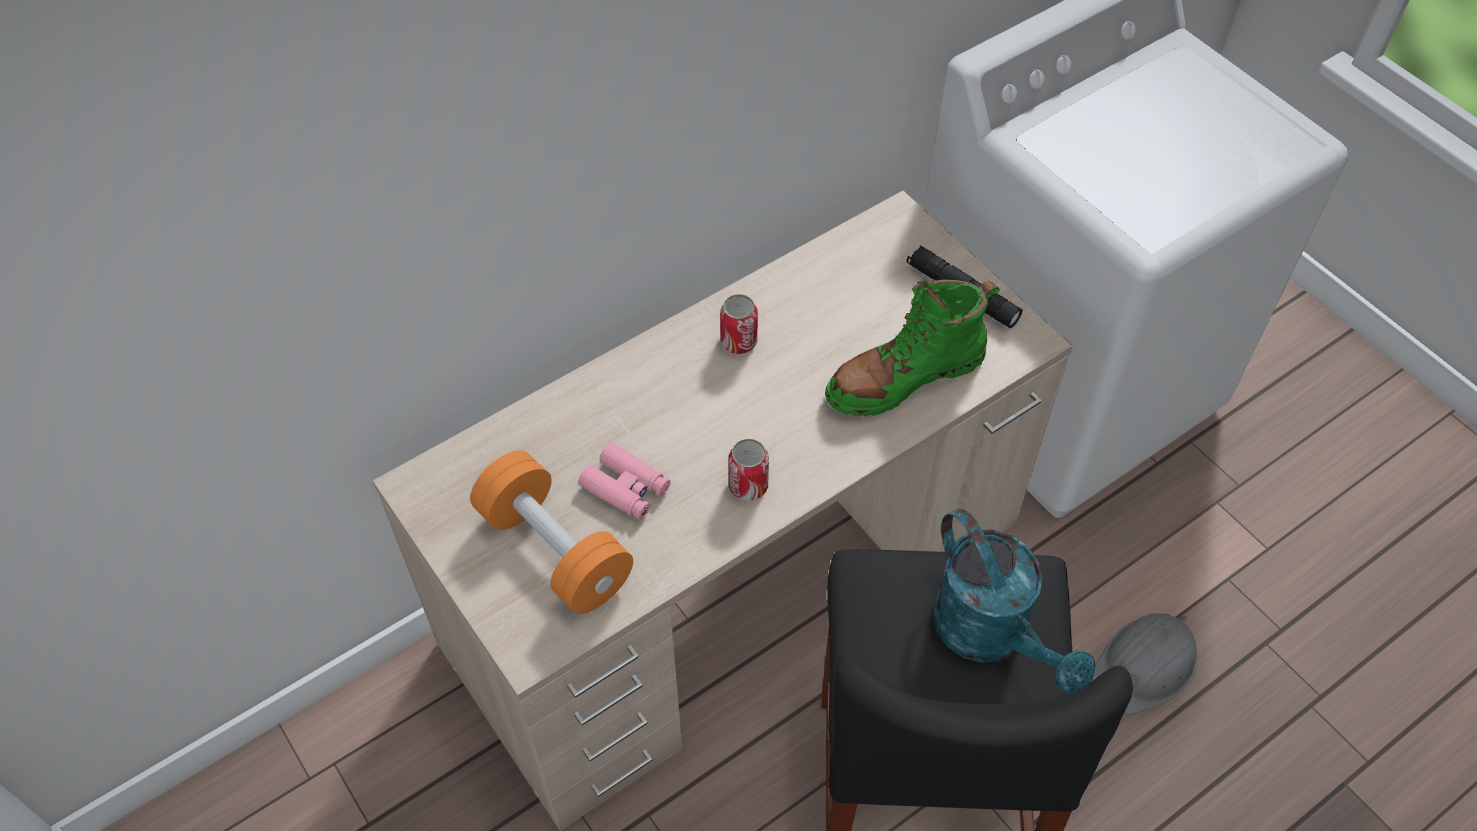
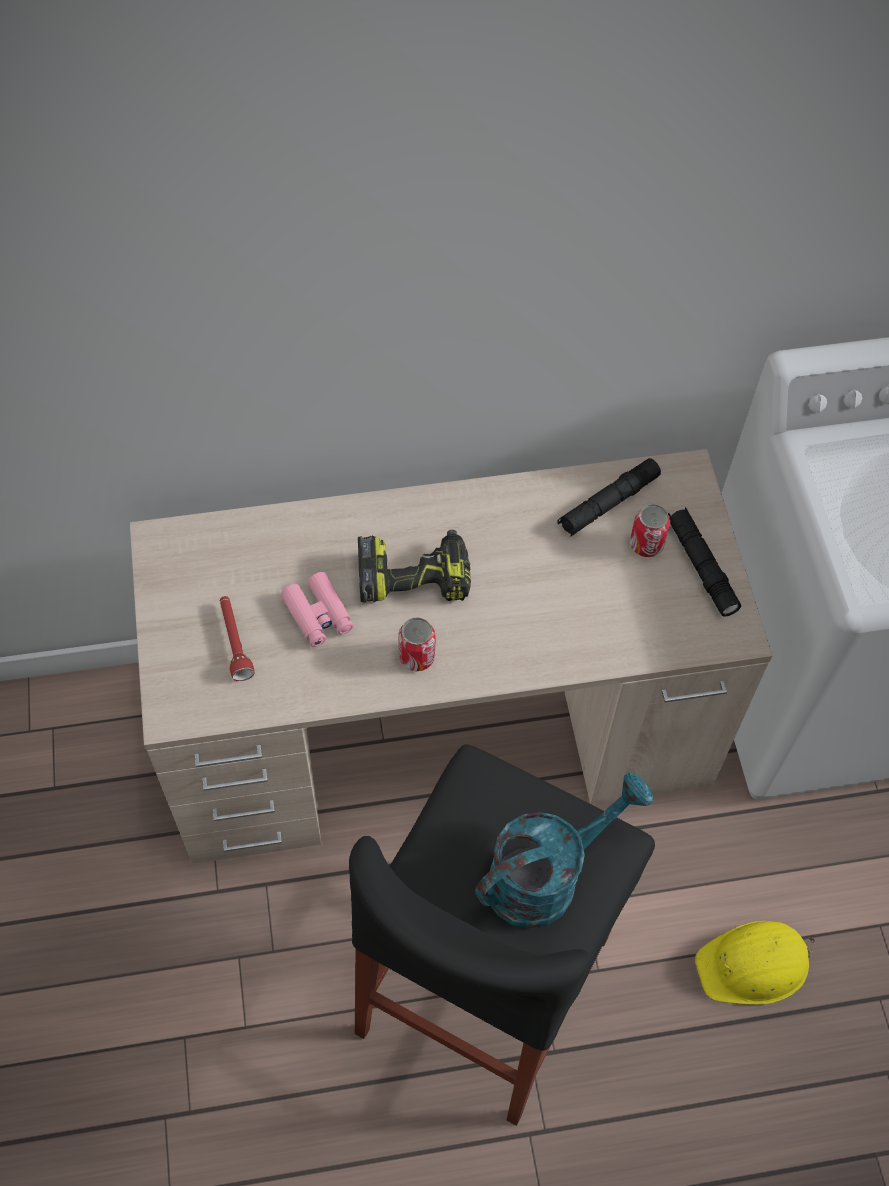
camera: 25 degrees right, 5 degrees up
(555, 550) = (235, 641): orange dumbbell -> red flashlight
(700, 411) = (414, 575): none -> power drill
(738, 341) = (481, 528): can -> can (646, 544)
(843, 272) = (608, 503): none -> black flashlight
(905, 377) = (604, 620): green boot -> none
(992, 635) = (546, 875): turquoise watering can -> turquoise watering can turned 120 degrees counterclockwise
(1145, 666) = (754, 965): grey hard hat -> yellow hard hat

